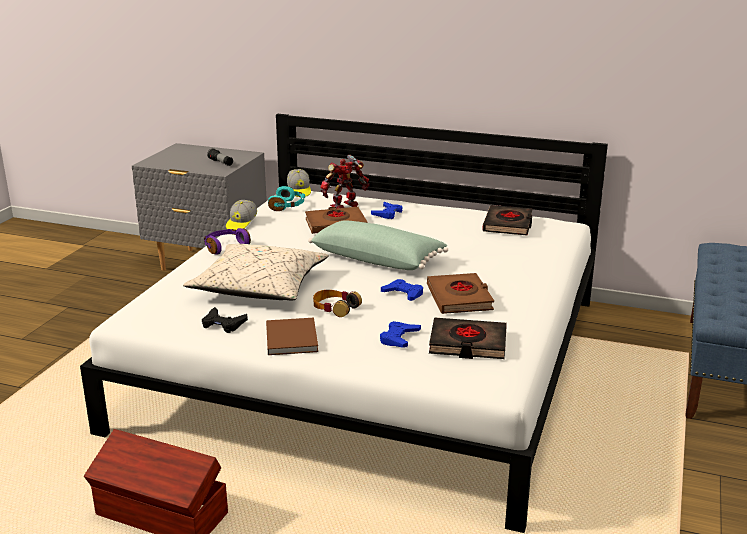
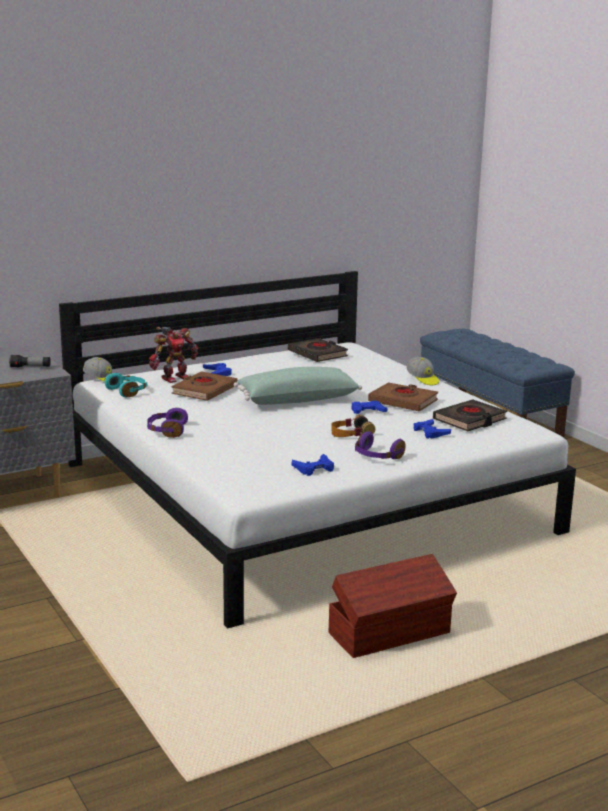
camera: 50 degrees left, 5 degrees down
(223, 324) = (314, 469): black game controller -> blue game controller
(241, 224) = (129, 414): cap -> cap (422, 379)
(259, 287) = (271, 442): beige pillow -> none
(291, 338) = (377, 456): brown book -> purple headphones
(345, 206) = (174, 378): toy robot -> toy robot turned 135 degrees counterclockwise

